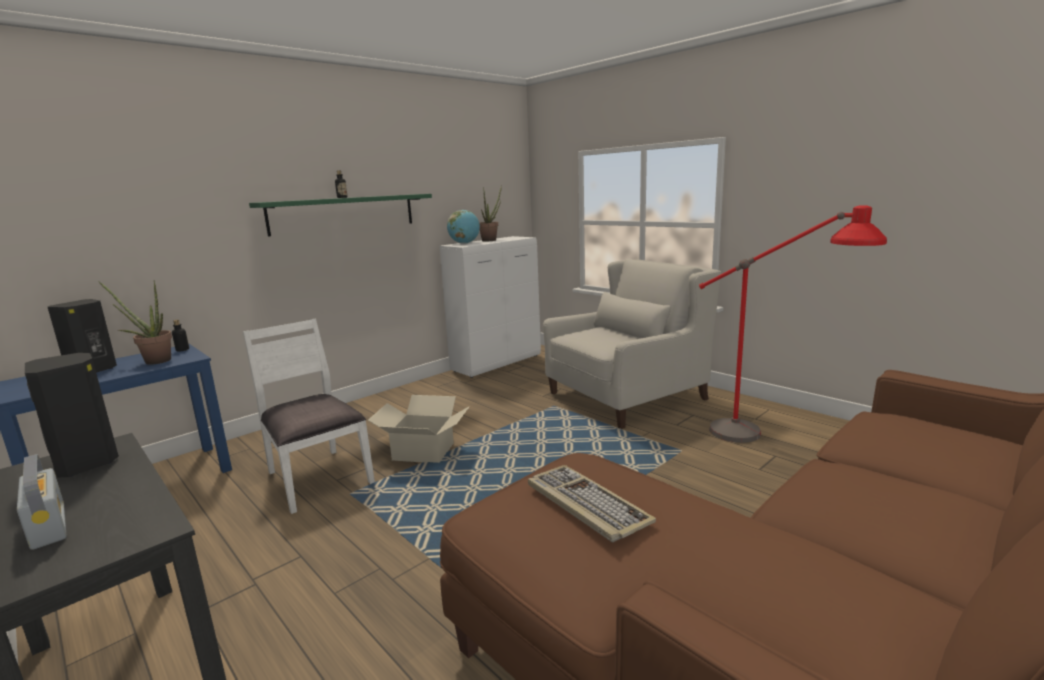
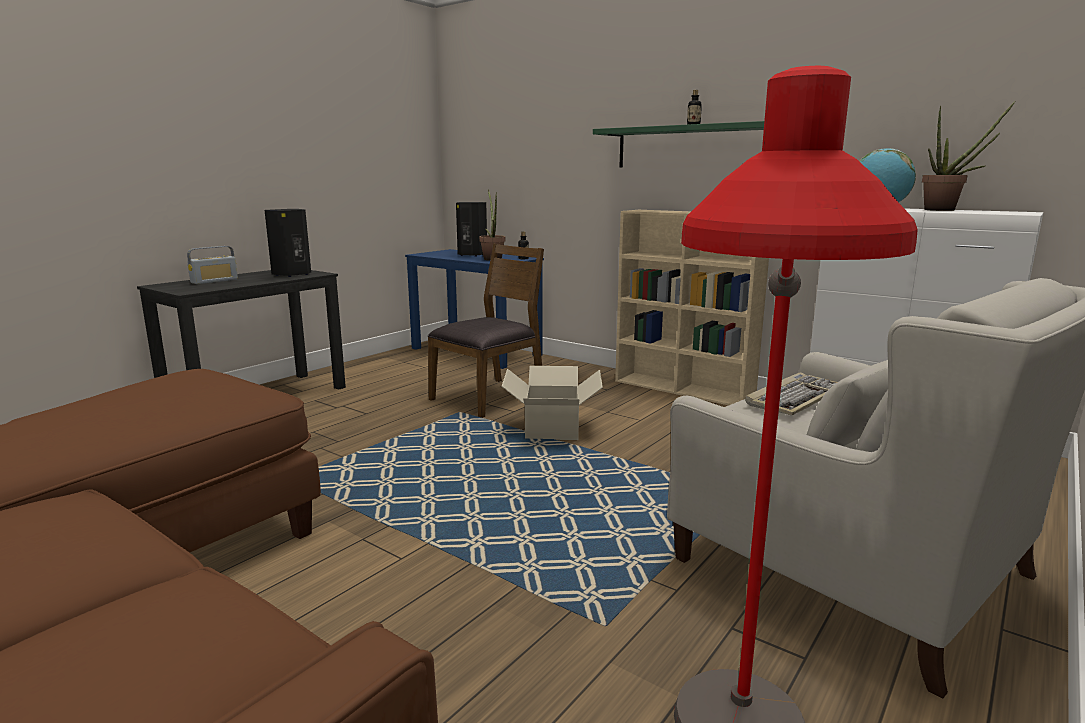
camera: 80 degrees right, 0 degrees up
(317, 478) = (489, 396): white chair -> brown chair
(379, 399) = (684, 389): none -> beige bookcase
(585, 504) = (158, 392): keyboard -> keyboard (795, 398)

